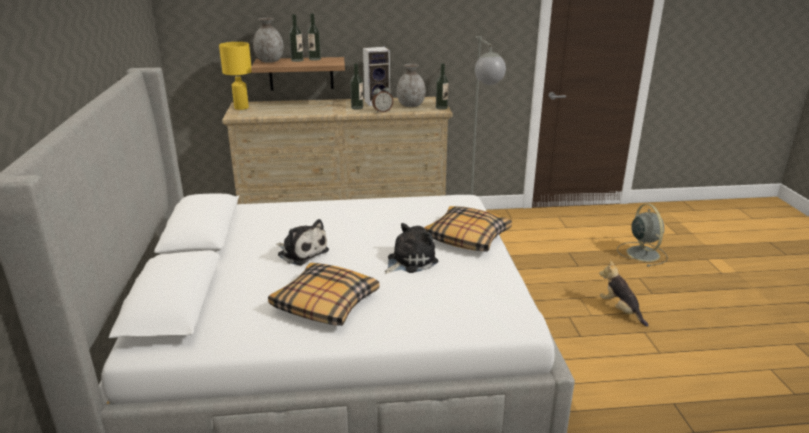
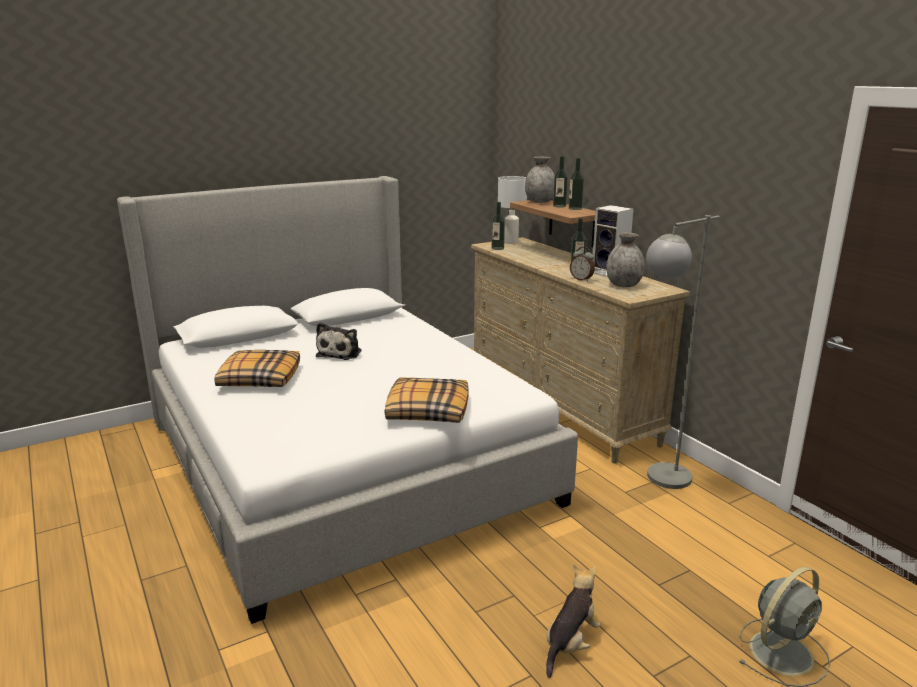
camera: 65 degrees right, 5 degrees down
(241, 107) = (511, 242): yellow table lamp -> white table lamp
(409, 261) = (354, 394): plush toy -> none
(441, 107) = (640, 297): bottle -> bottle (497, 248)

